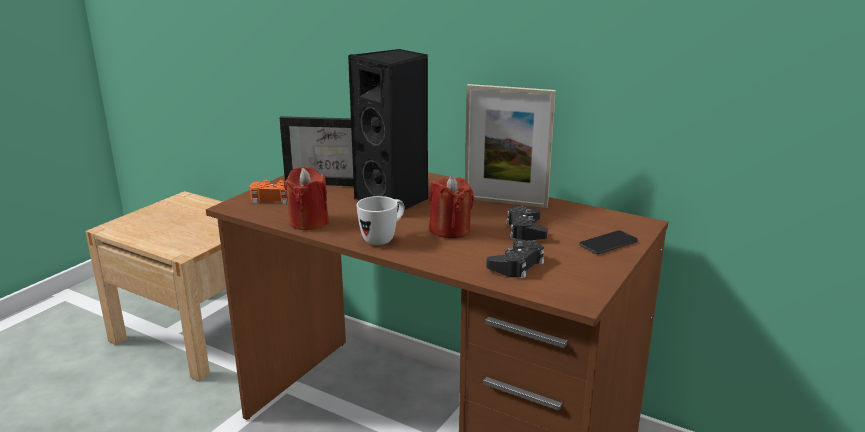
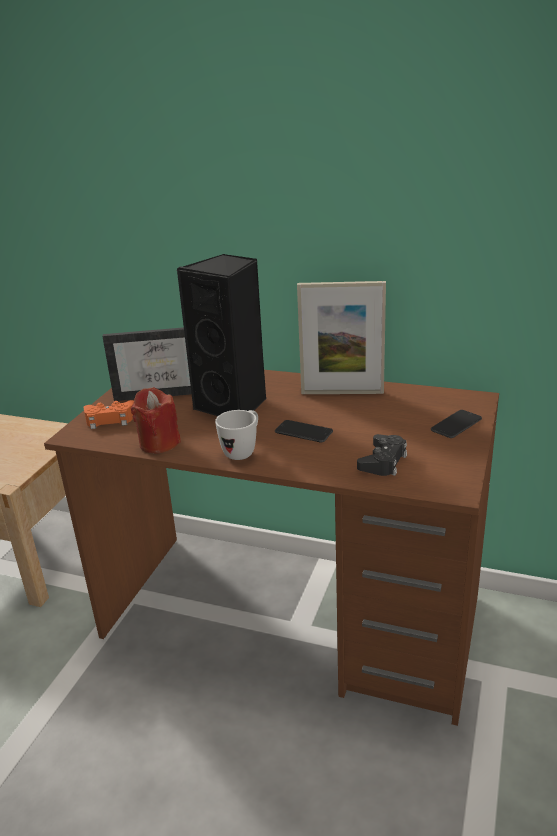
camera: 10 degrees left, 5 degrees up
(450, 230) = (303, 432): red candle -> phone
(525, 230) = (374, 422): black game controller -> none

